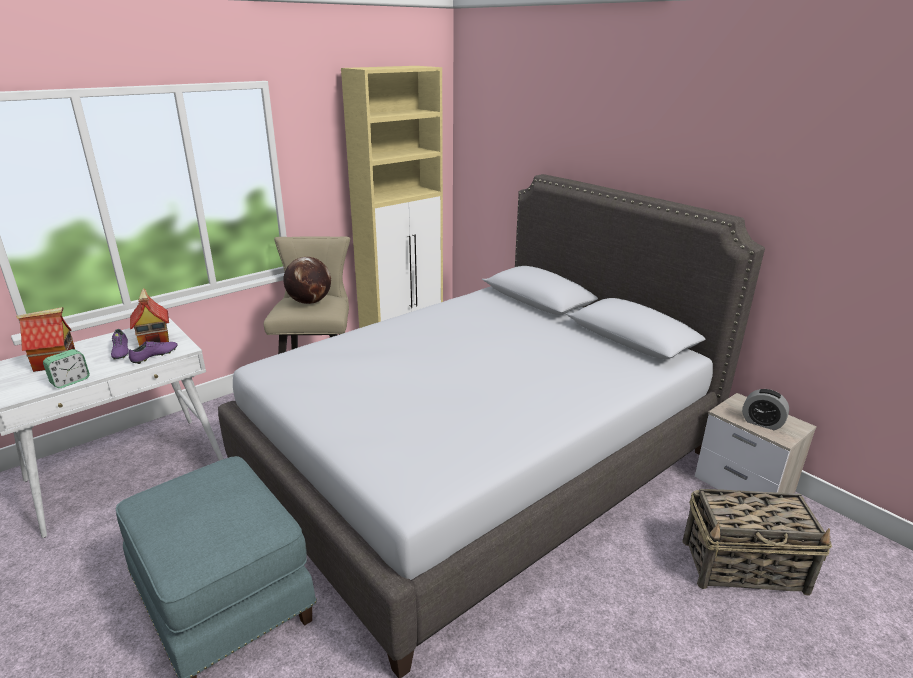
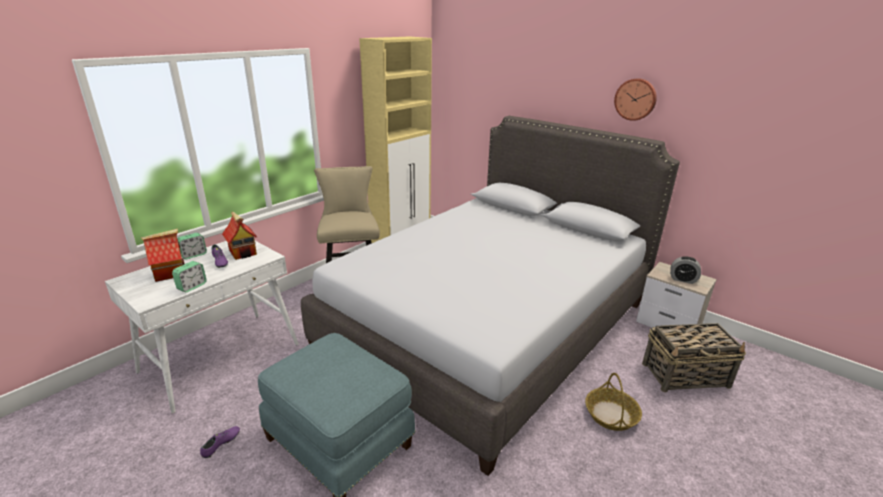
camera: 10 degrees left, 0 degrees up
(96, 340) = (193, 255): none -> alarm clock
(155, 356) = (250, 263): purple shoe -> purple shoe (221, 444)
(309, 302) = (348, 216): globe -> none
(608, 612) = (611, 414): none -> basket
(706, 155) = (635, 99): none -> wall clock

